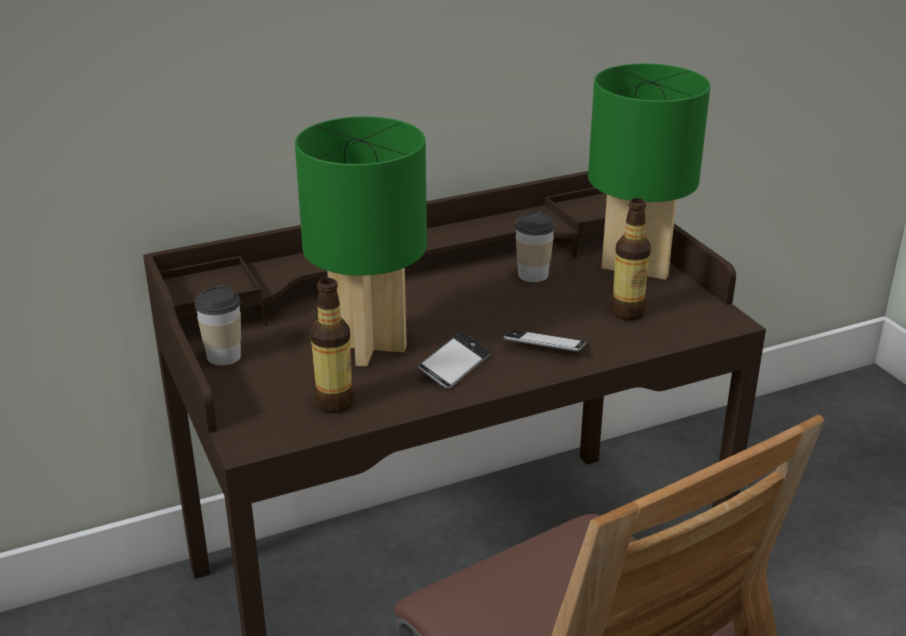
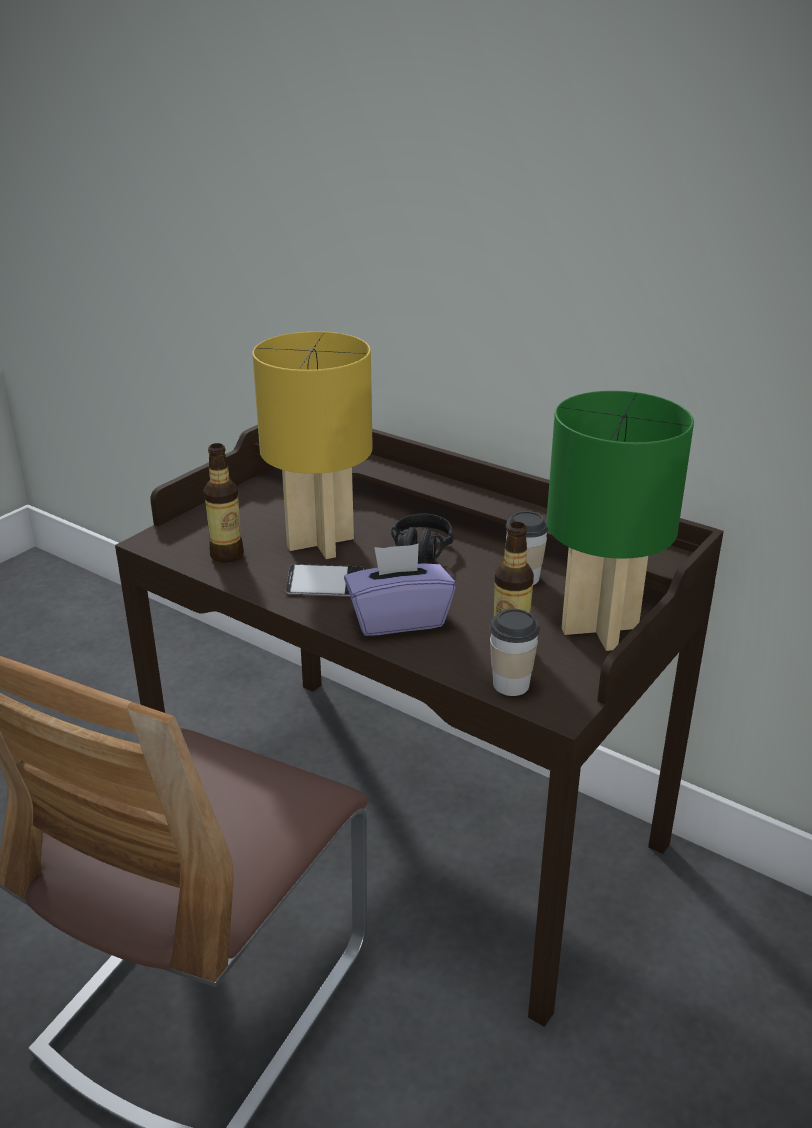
camera: 60 degrees right, 0 degrees up
(223, 356) = (254, 496): cup -> cup (511, 684)
(370, 346) = (321, 543): green table lamp -> yellow table lamp
(449, 307) = (419, 556): none -> black headphones
(544, 347) = (398, 619): phone -> purple tissue box

